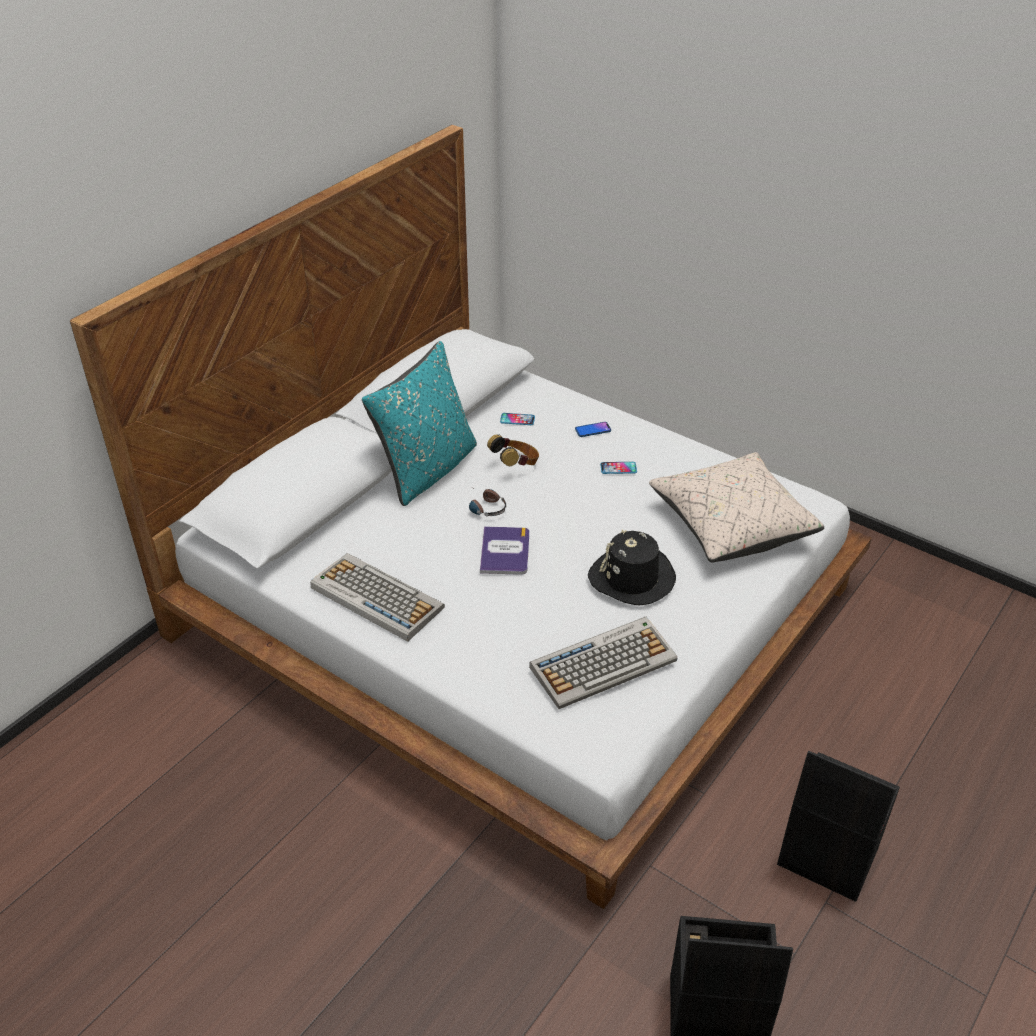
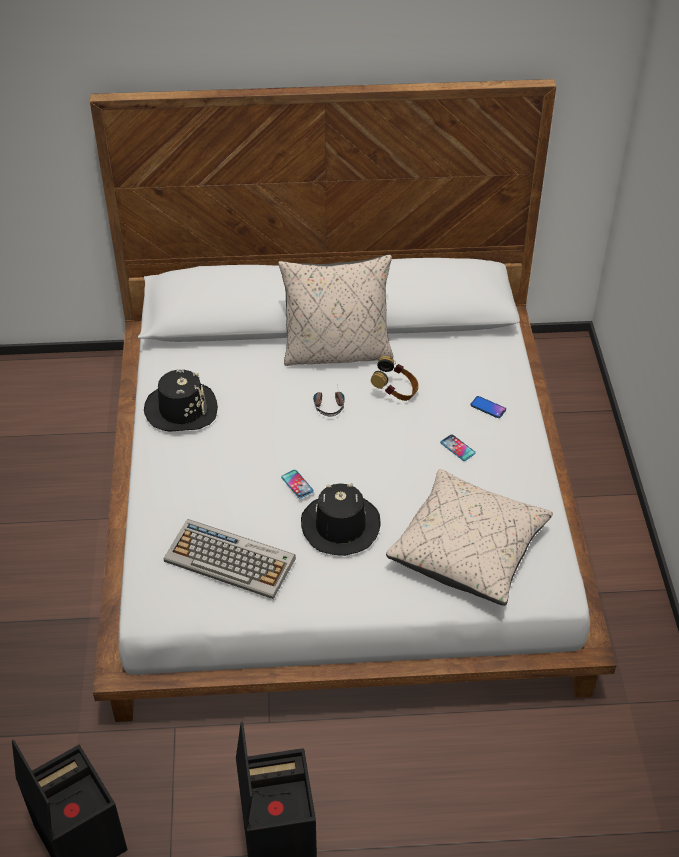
camera: 50 degrees right, 5 degrees up
(375, 597) = (181, 409): keyboard -> black hat
(427, 470) = (337, 352): turquoise pillow -> beige pillow
(505, 551) = (292, 442): book -> none
(517, 419) = (449, 361): phone -> phone (297, 484)

